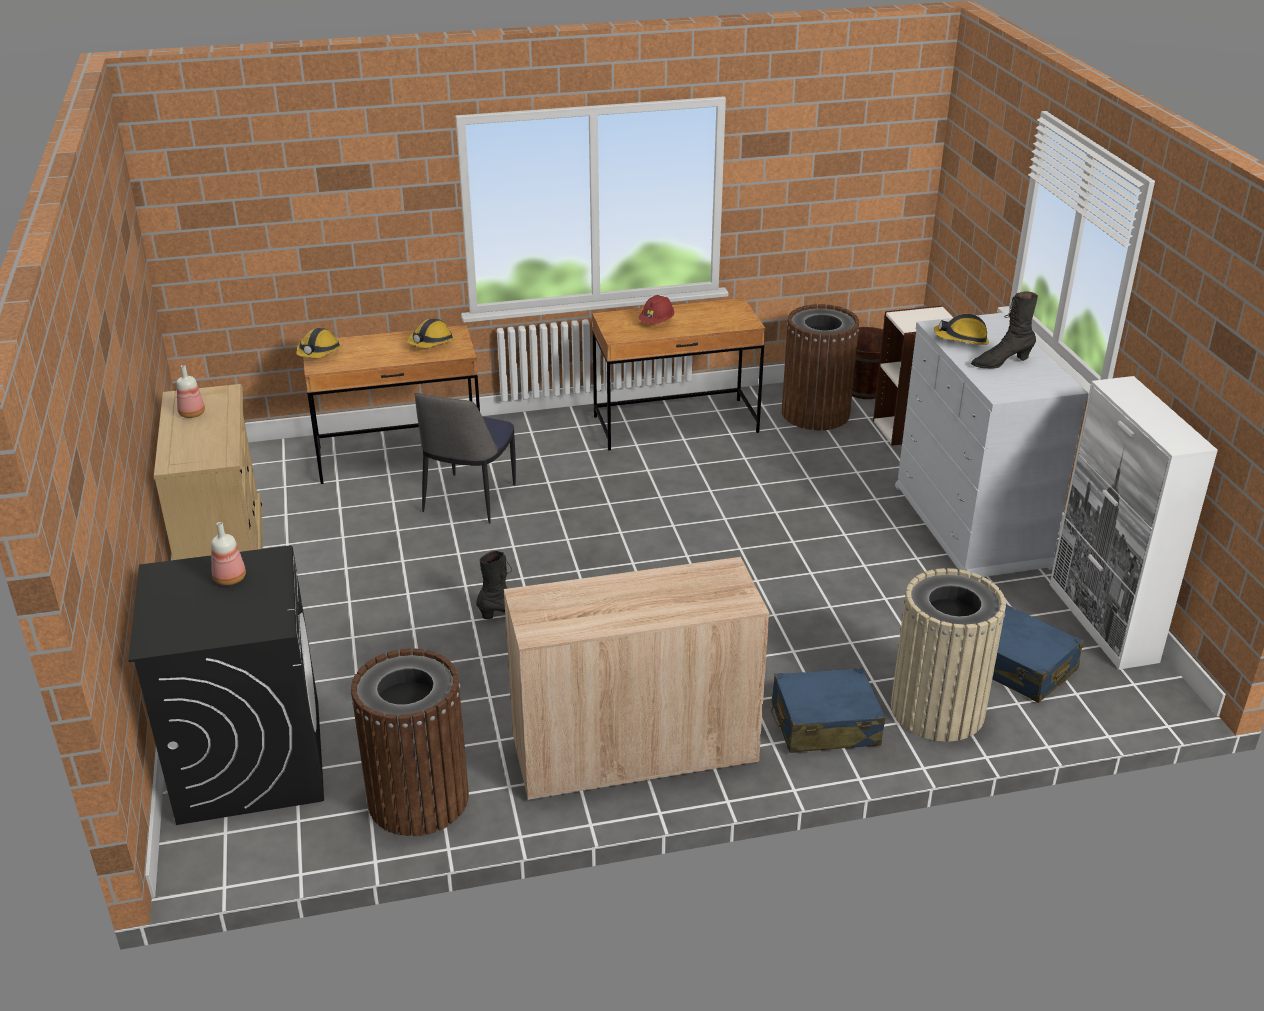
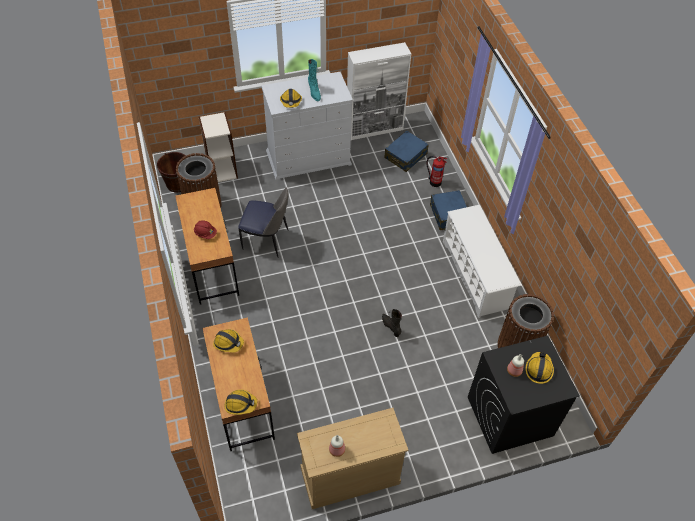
camera: 95 degrees left, 20 degrees up
(217, 611) = (538, 369): none -> hard hat
(468, 500) = (291, 357): chair -> chair (267, 240)
(634, 751) = (475, 275): beige cabinet -> white shoe rack
(937, 710) = (434, 182): beige trash can -> fire extinguisher
(1000, 363) = (314, 92): black boot -> turquoise boot

